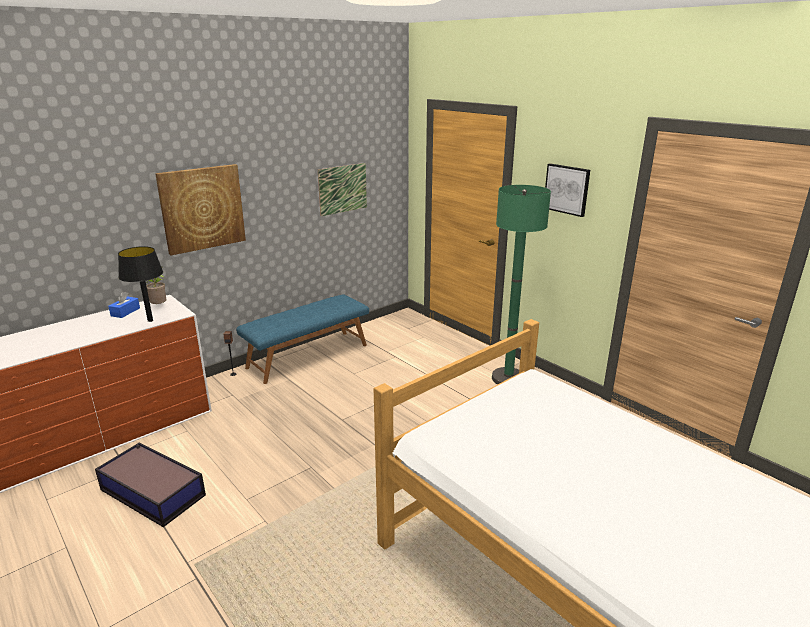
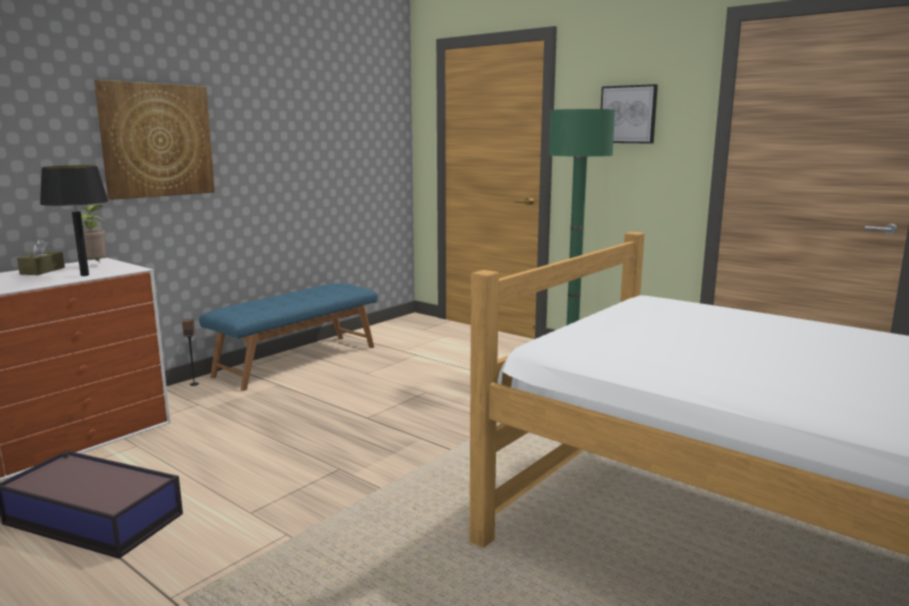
camera: 10 degrees left, 10 degrees down
(125, 312) = (42, 271): blue tissue box -> brown tissue box
(342, 189) = (336, 143): picture -> none

